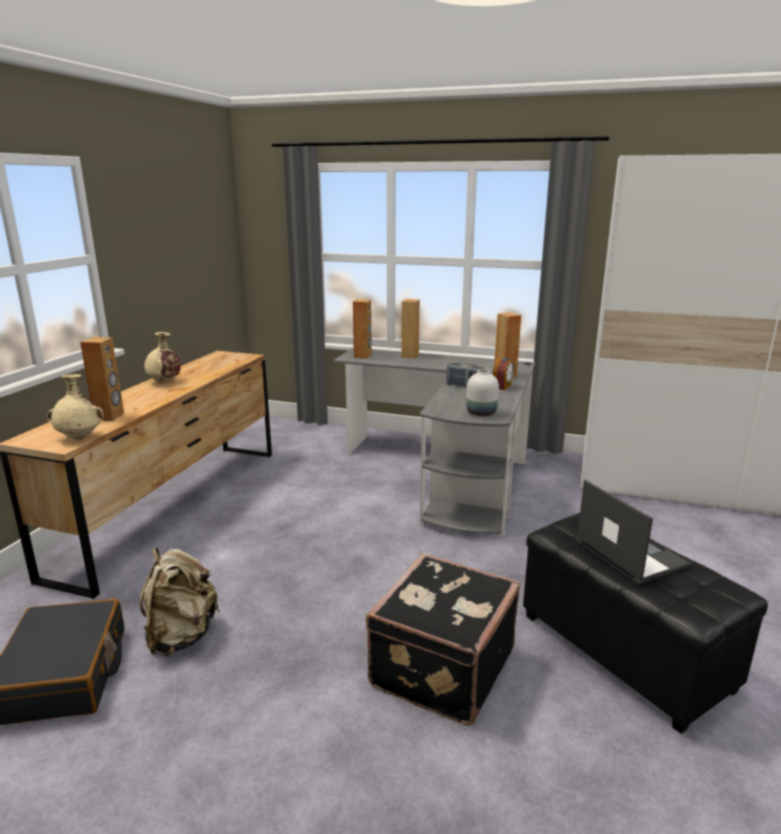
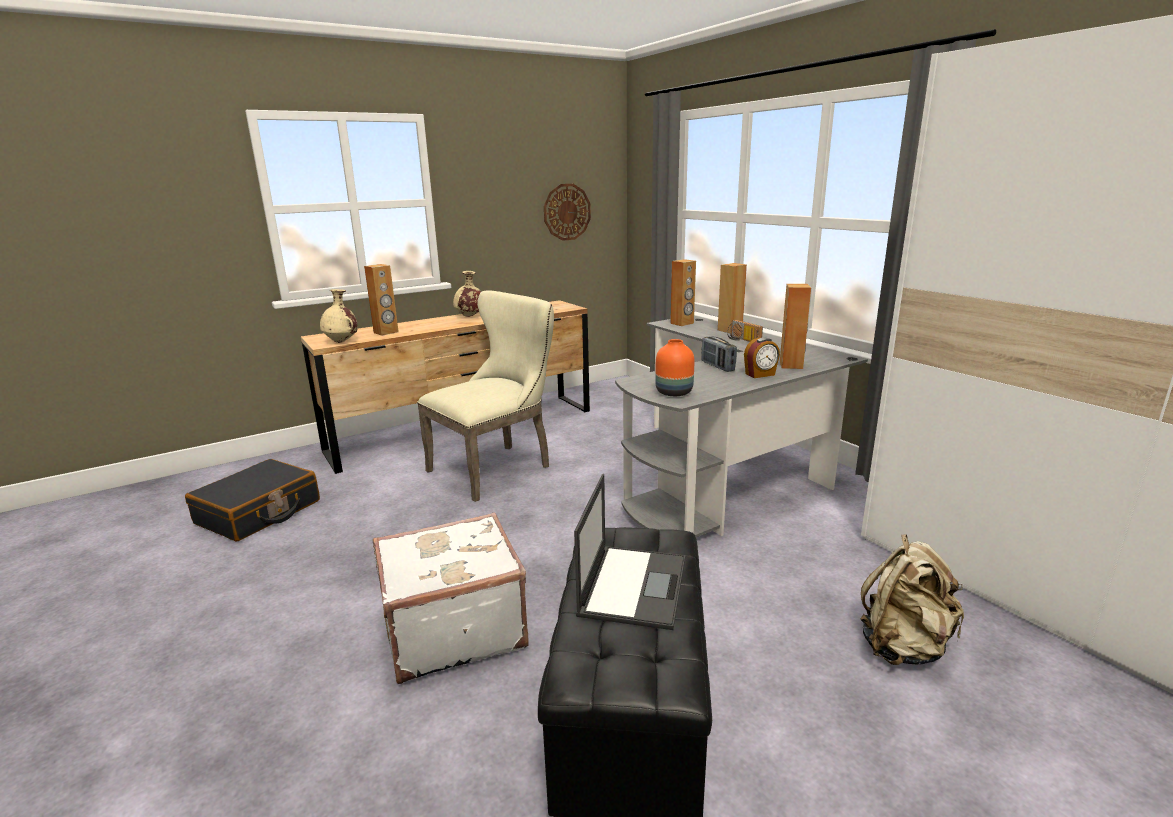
camera: 40 degrees right, 0 degrees up
(181, 636) = (340, 518): beige backpack -> beige backpack (903, 646)
(202, 259) = (567, 212): none -> wall clock
(266, 530) = (497, 467): none -> beige chair
(435, 362) = (742, 340): none -> radio
(440, 667) = (452, 628): black suitcase -> white suitcase
(482, 413) = (675, 393): white vase -> orange vase

